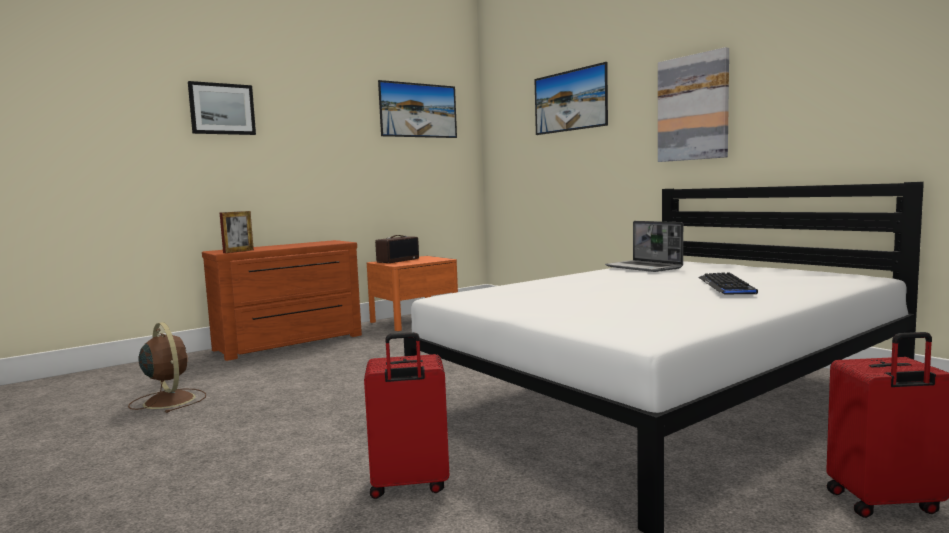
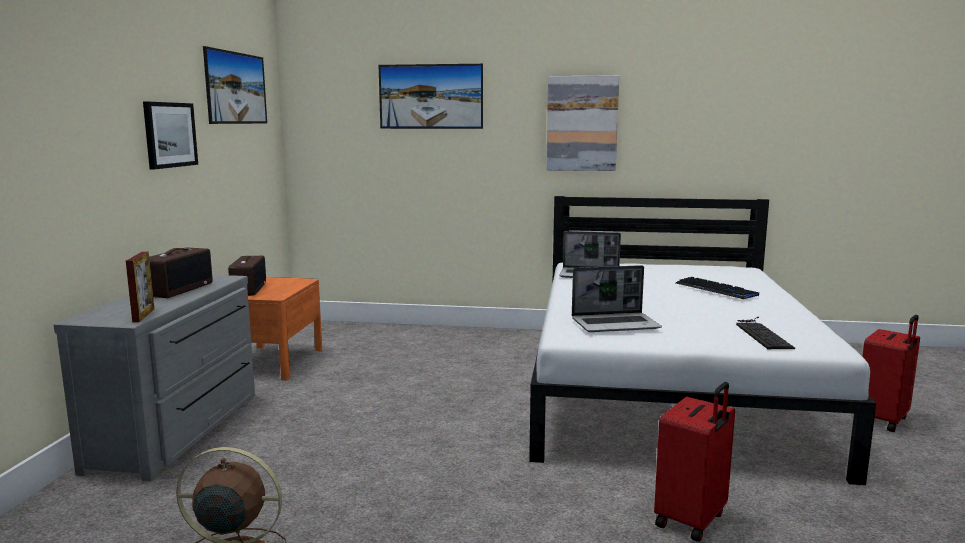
camera: 45 degrees left, 5 degrees up
(222, 109) = (53, 86): picture -> picture (169, 135)
(290, 343) = (181, 430): brown dresser -> grey dresser
(299, 244) = (178, 289): none -> radio
(512, 295) = (616, 324): none -> laptop
(622, 318) = (761, 333): none -> keyboard

